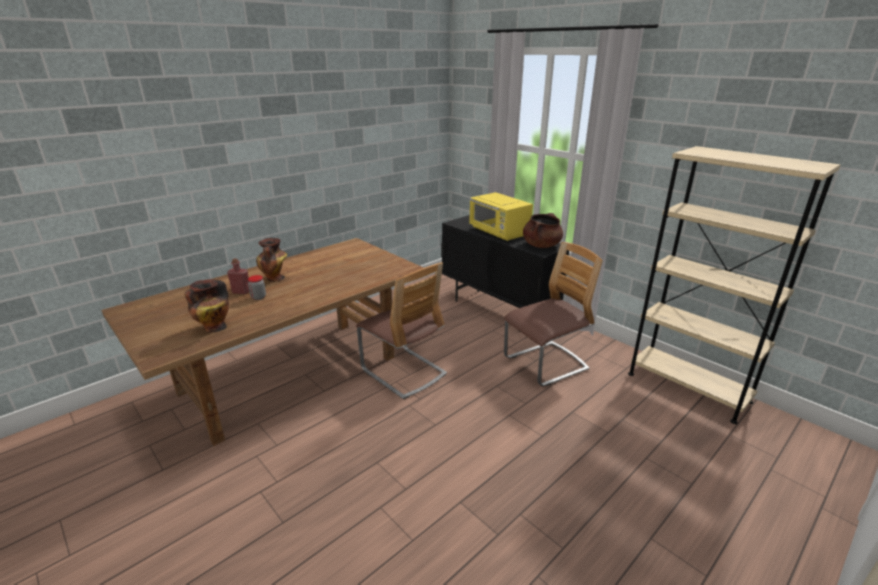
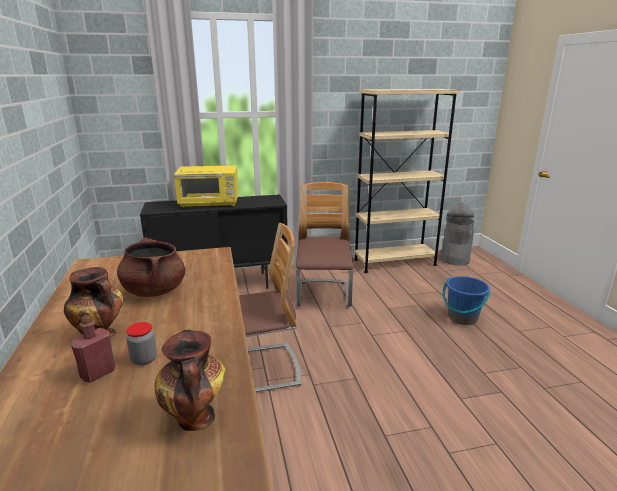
camera: 60 degrees left, 5 degrees down
(541, 245) = (263, 199): brown cooking pot -> brown cooking pot (154, 290)
(620, 475) = (462, 318): none -> blue bucket
(783, 437) = (455, 260): none -> grey trash can

